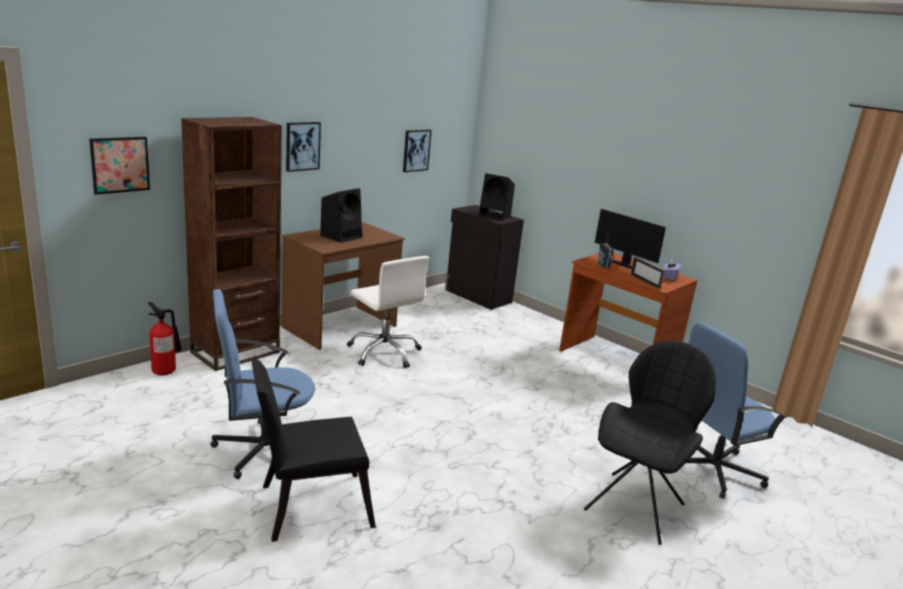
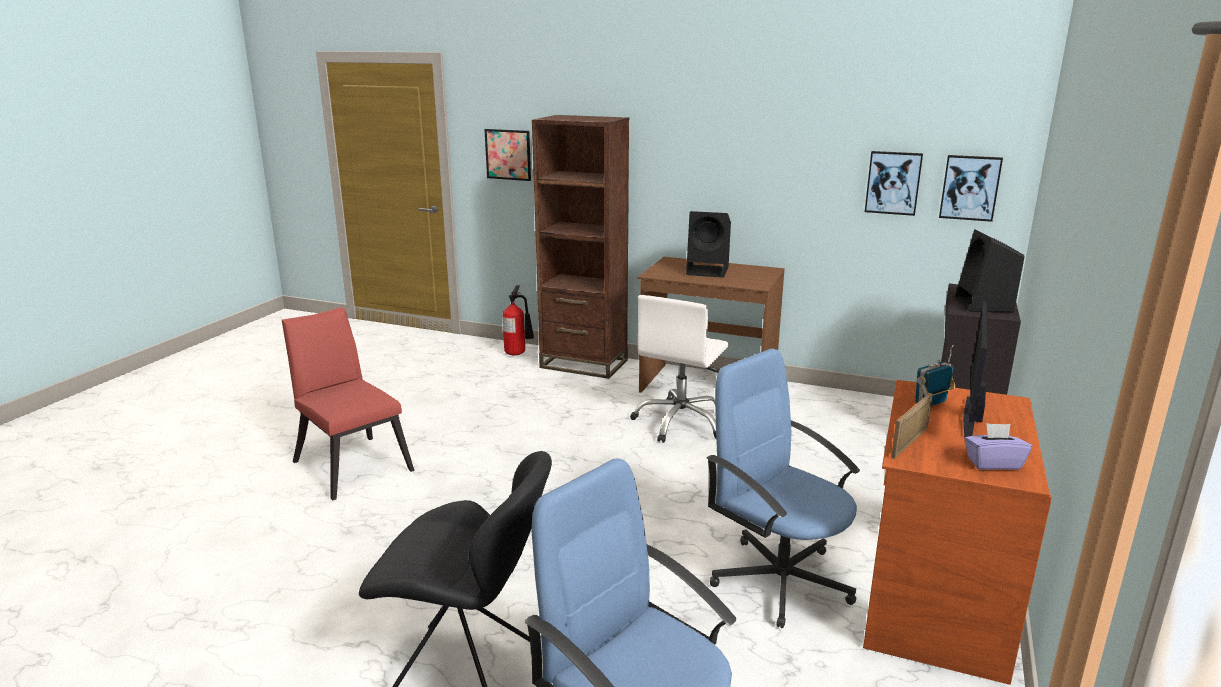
camera: 70 degrees right, 0 degrees up
(263, 449) = (426, 422): blue office chair -> blue office chair (779, 579)
(302, 146) = (696, 156): picture -> picture (970, 187)
(308, 506) = (351, 463): black chair -> red chair

